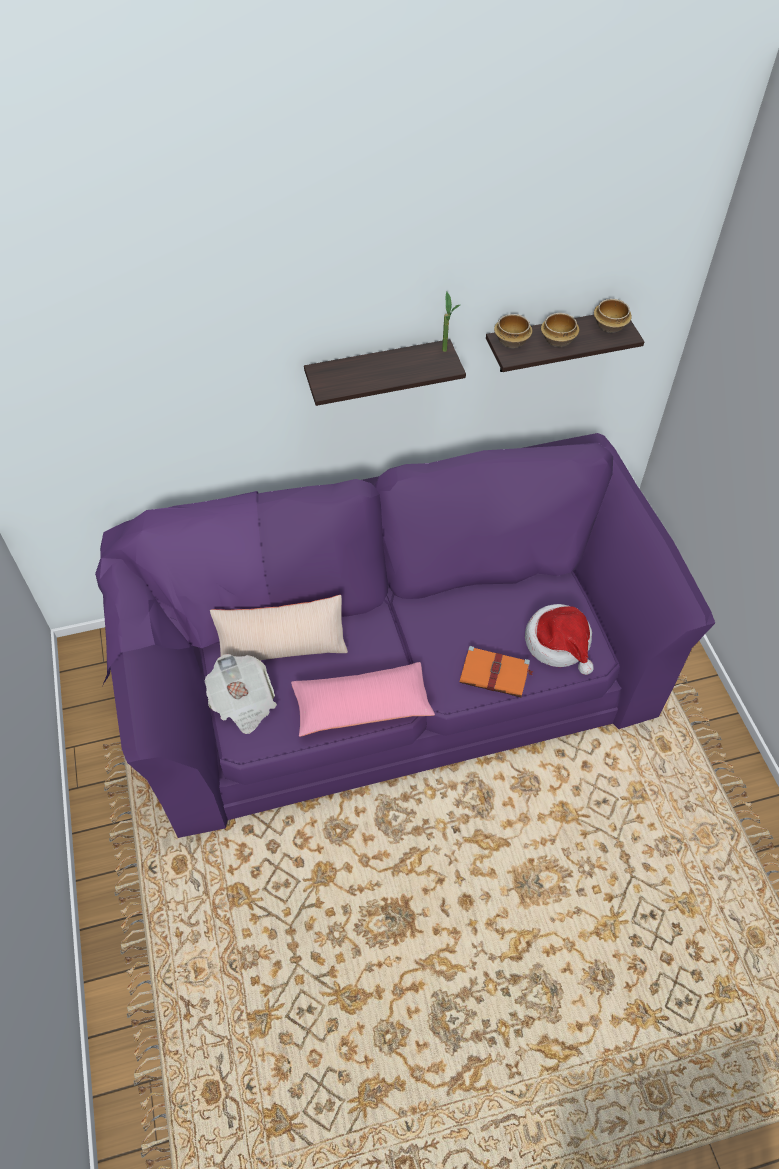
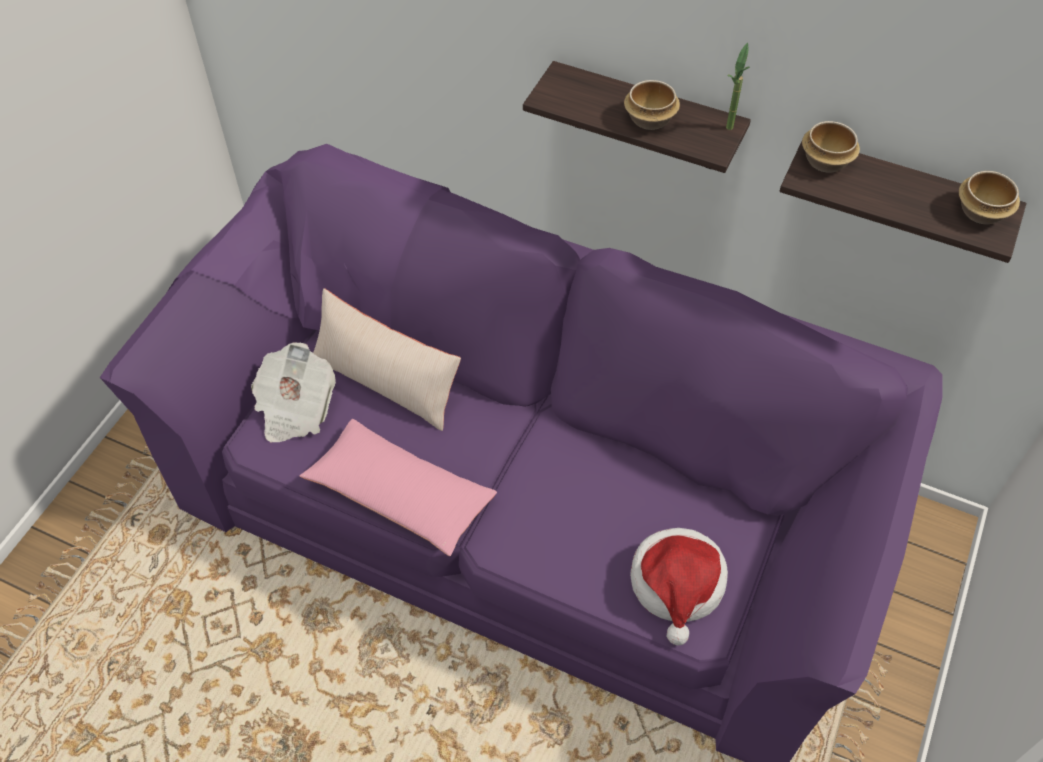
camera: 40 degrees right, 0 degrees up
(495, 674) = (571, 565): orange book -> none
(558, 341) = (888, 193): bowl -> bowl (649, 120)

